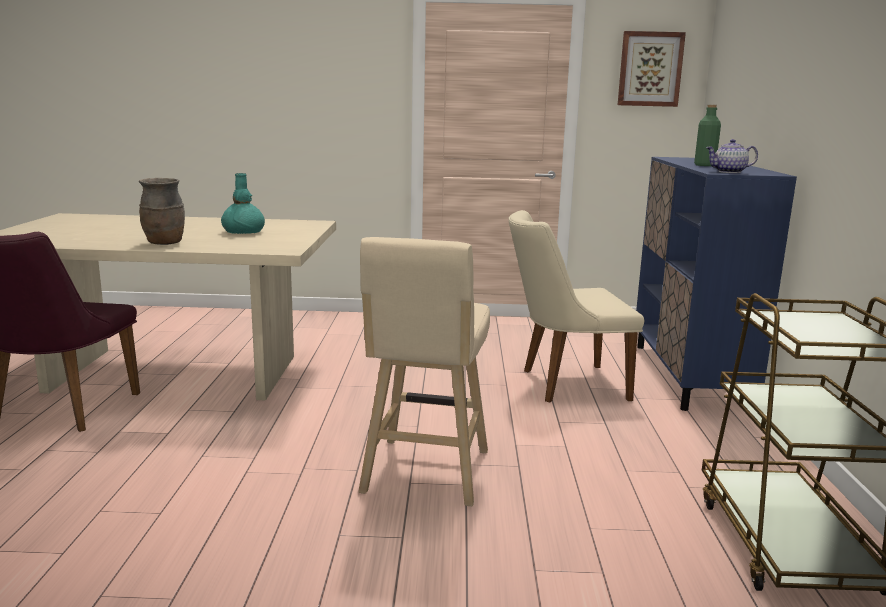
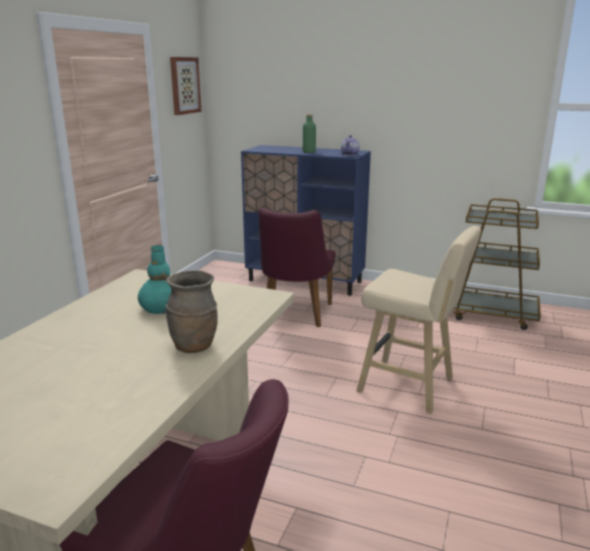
camera: 70 degrees left, 5 degrees up
(564, 384) = (294, 315): beige chair -> purple chair

